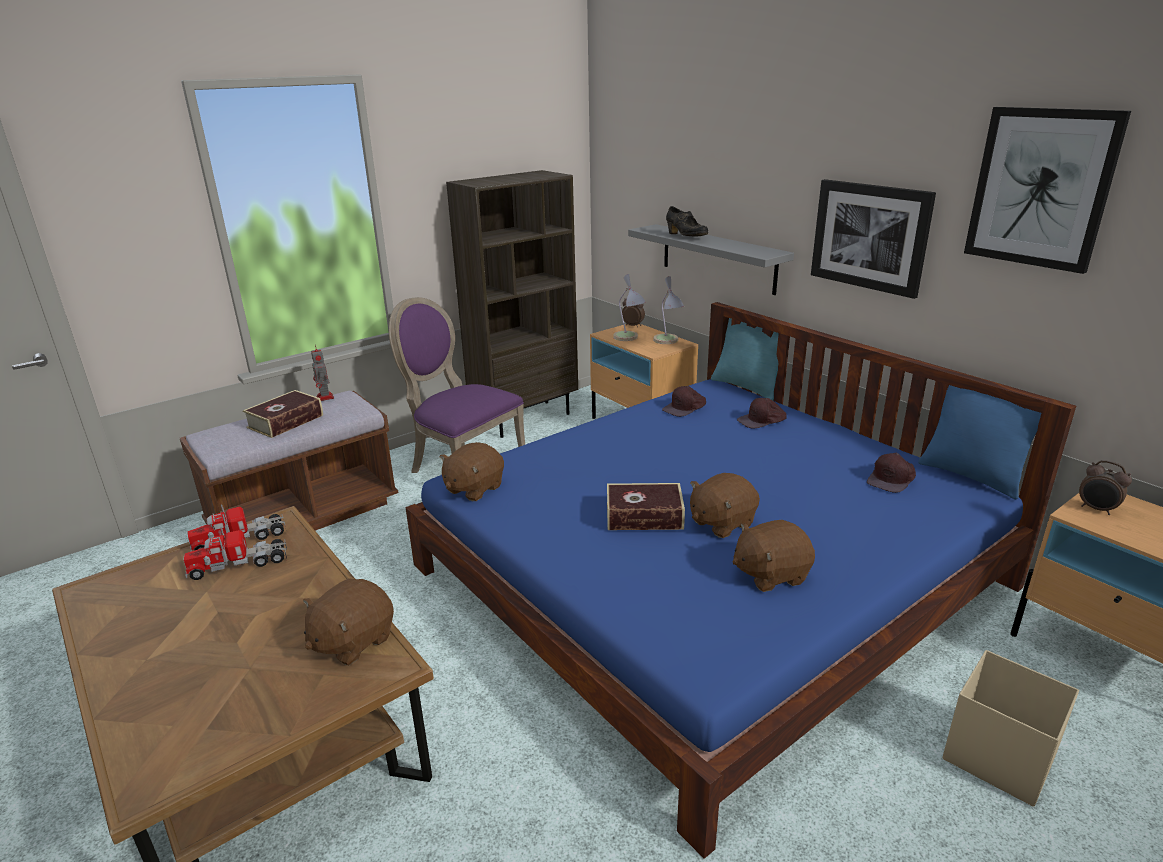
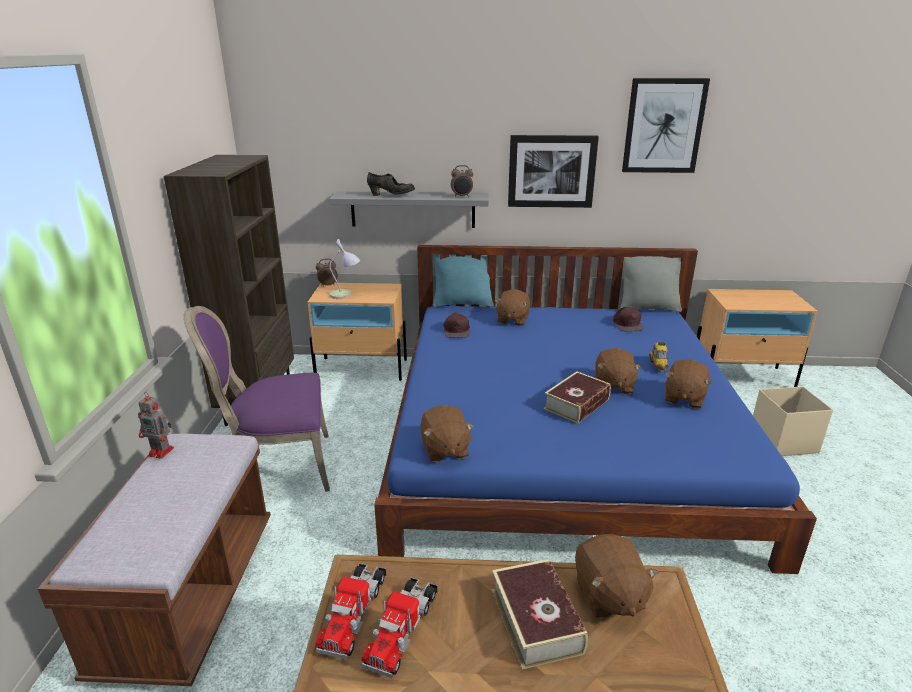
camera: 50 degrees left, 0 degrees up
(285, 421) = (171, 493): book -> book (536, 620)
(668, 341) = (378, 288): table lamp -> none
(762, 420) = (512, 320): brown cap -> brown plush toy
(821, 532) = (658, 365): none -> toy car
(971, 476) = (648, 308): blue pillow -> grey pillow
(1096, 509) = (731, 299): alarm clock -> alarm clock (462, 196)

